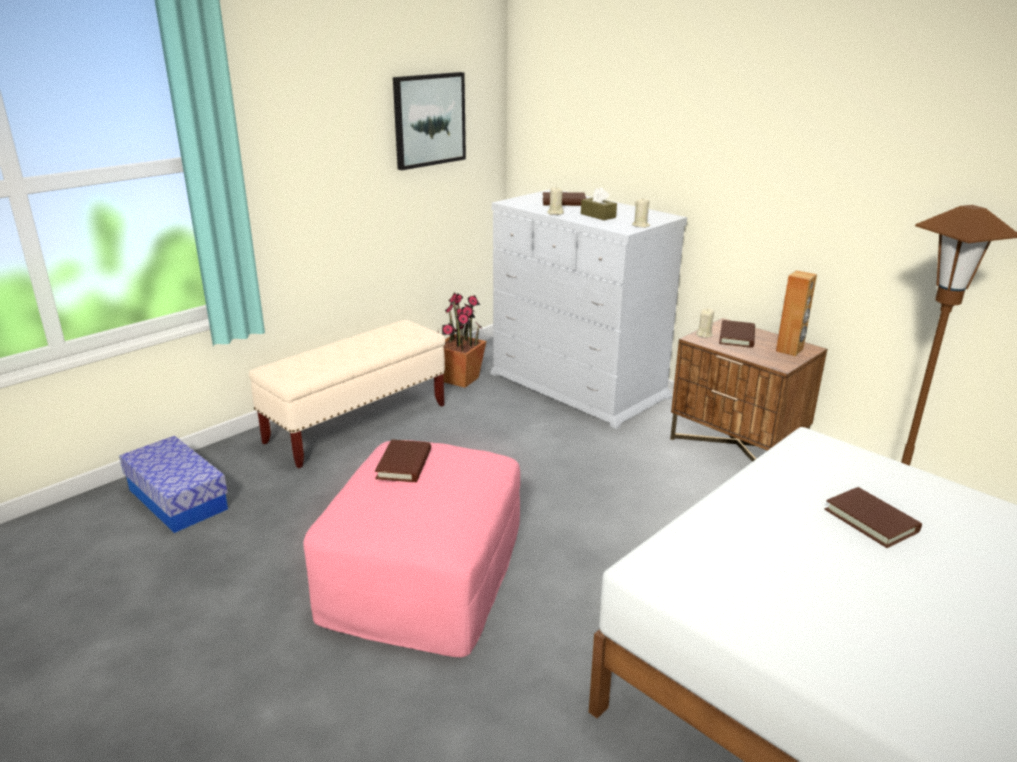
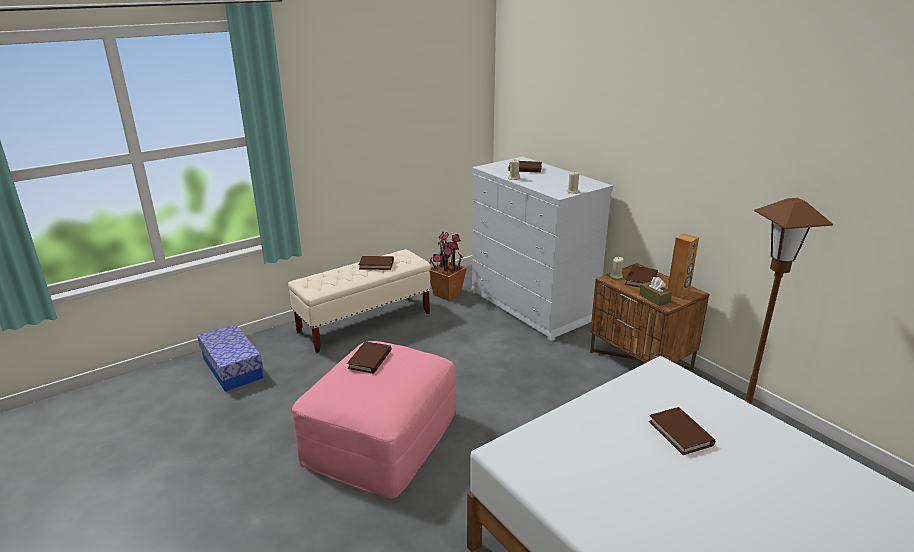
camera: 10 degrees right, 0 degrees up
(371, 341) = (376, 264): none -> brown book
(429, 120) = (431, 105): picture -> none
(598, 215) = (545, 181): brown tissue box -> brown tissue box (654, 298)

